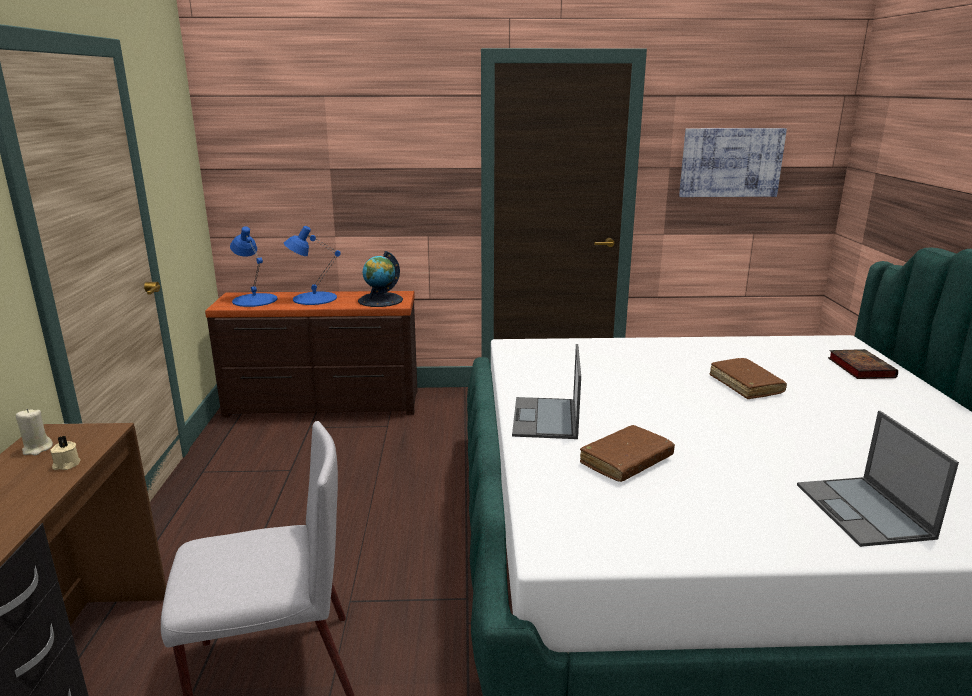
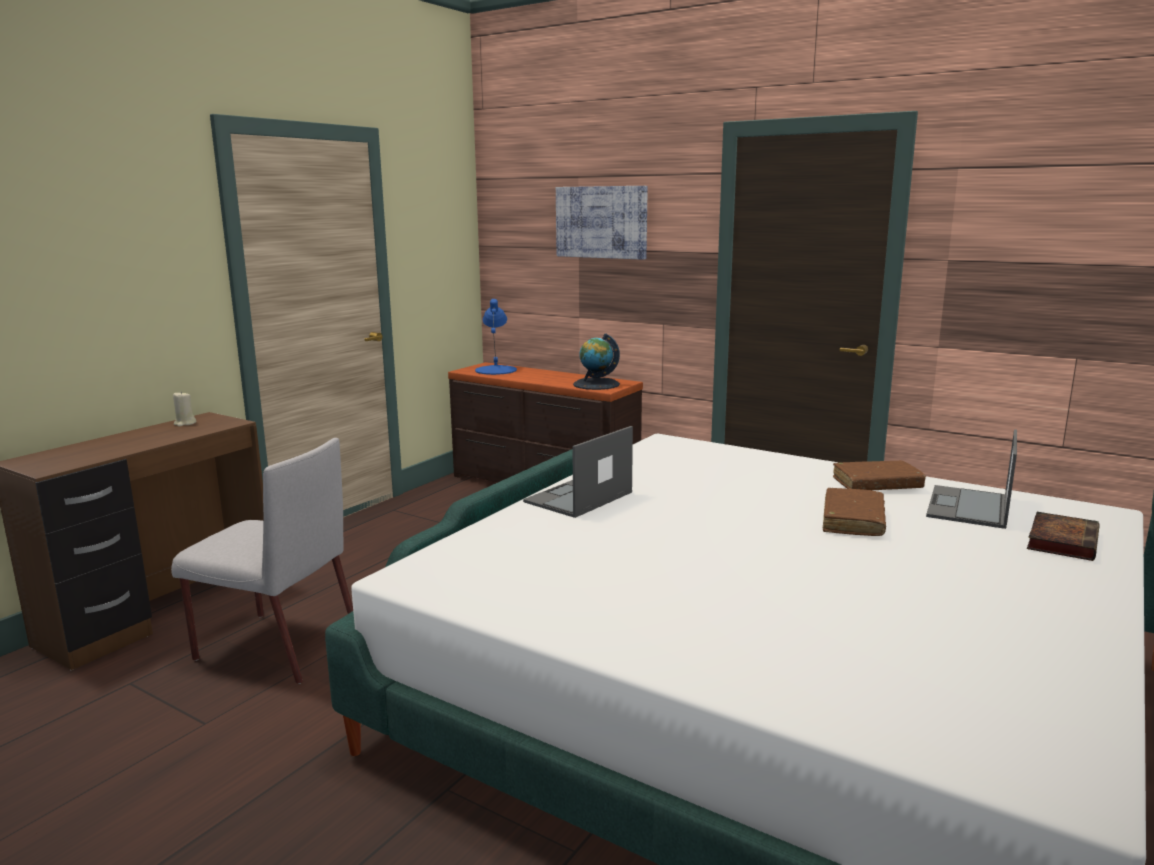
camera: 35 degrees right, 5 degrees down
(66, 465) = (182, 434): beige candle -> none
(314, 298) = (544, 375): blue table lamp -> none
(626, 461) = (584, 543): brown book -> brown book (877, 485)
(731, 162) = (1037, 256): picture -> picture (601, 222)
(864, 512) = (742, 647): laptop -> laptop (968, 507)

